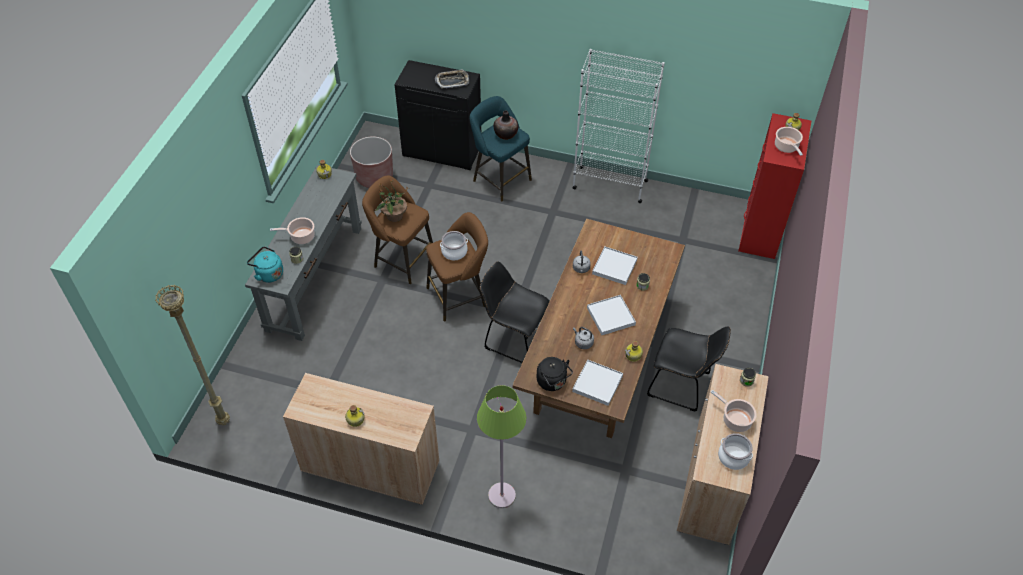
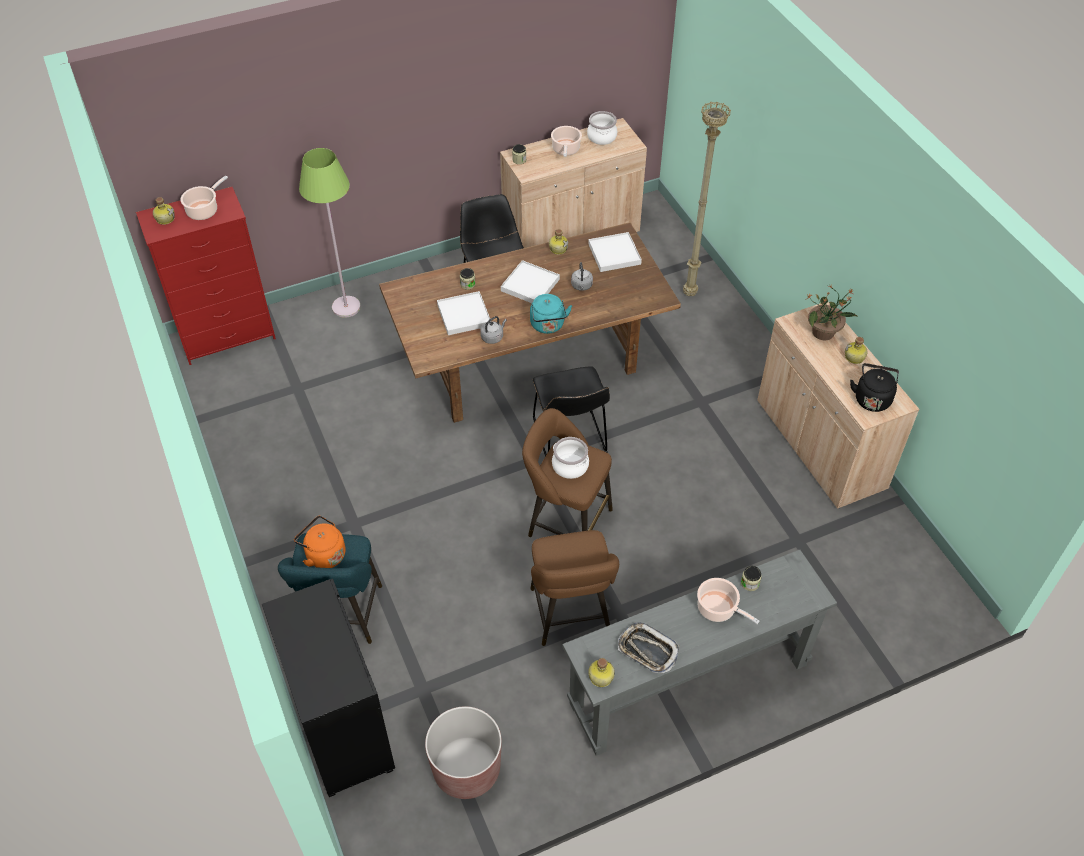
camera: 130 degrees left, 0 degrees up
(223, 422) = (930, 598): beige floor lamp -> beige floor lamp (690, 293)
(268, 274) = (799, 592): turquoise kettle -> turquoise kettle (548, 326)
(394, 216) = (578, 562): potted plant -> potted plant (824, 332)
(452, 81) = (307, 624): tray -> tray (647, 650)
(502, 495) = (734, 342): green floor lamp -> green floor lamp (346, 307)
(506, 134) = (323, 554): vase -> orange kettle
(553, 382) = (646, 280): black kettle -> black kettle (872, 398)
(609, 184) = (256, 499): white bookcase -> none

